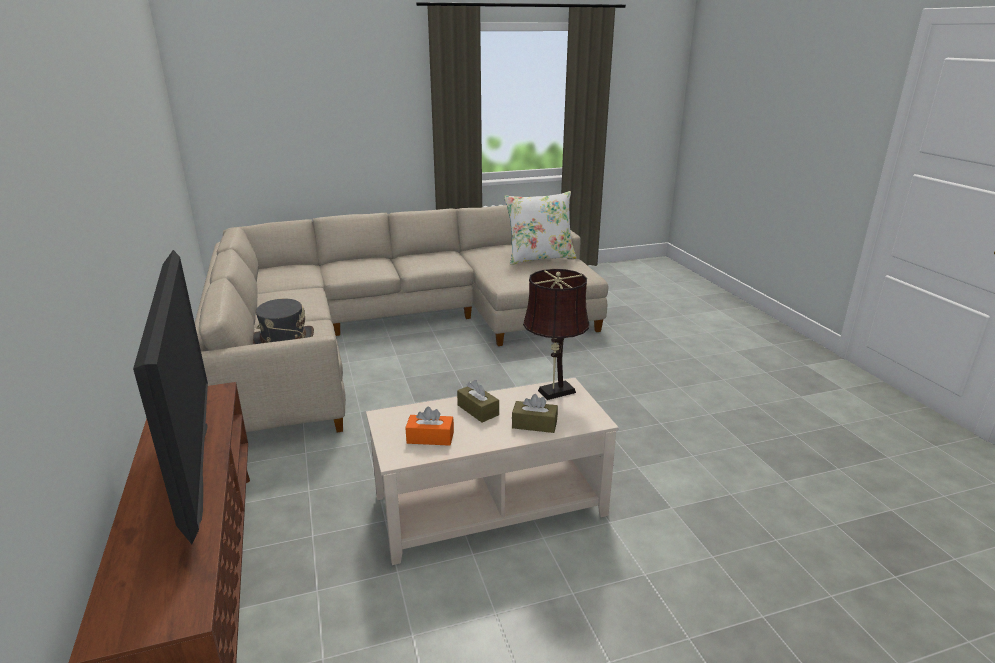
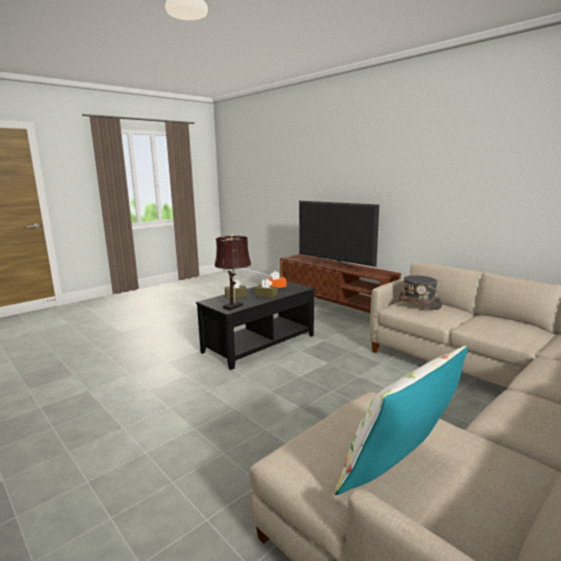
camera: 155 degrees right, 10 degrees down
(490, 505) = (259, 344): beige coffee table -> black coffee table

